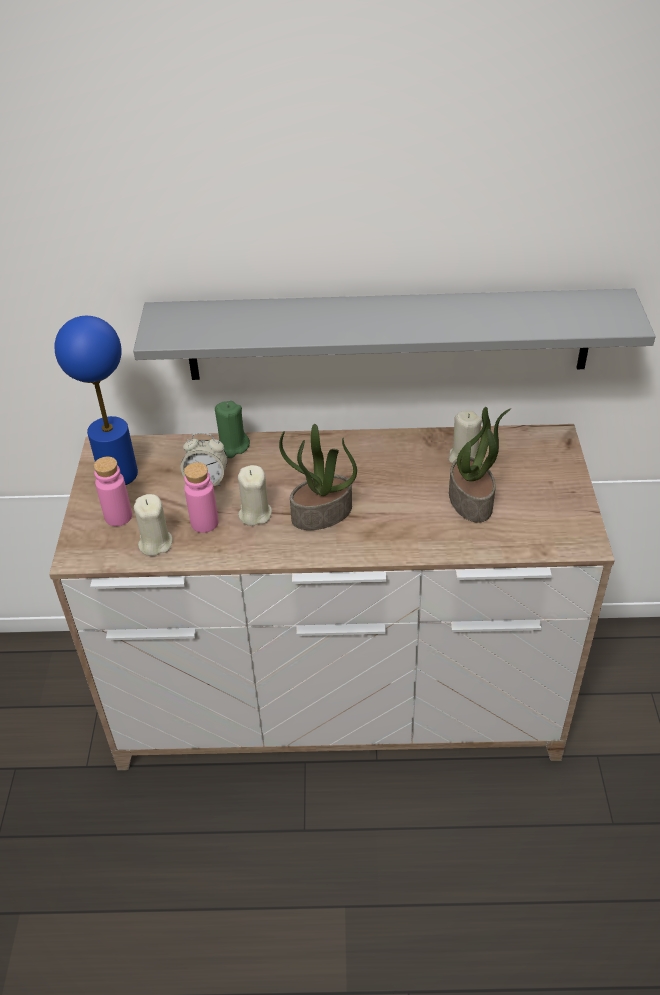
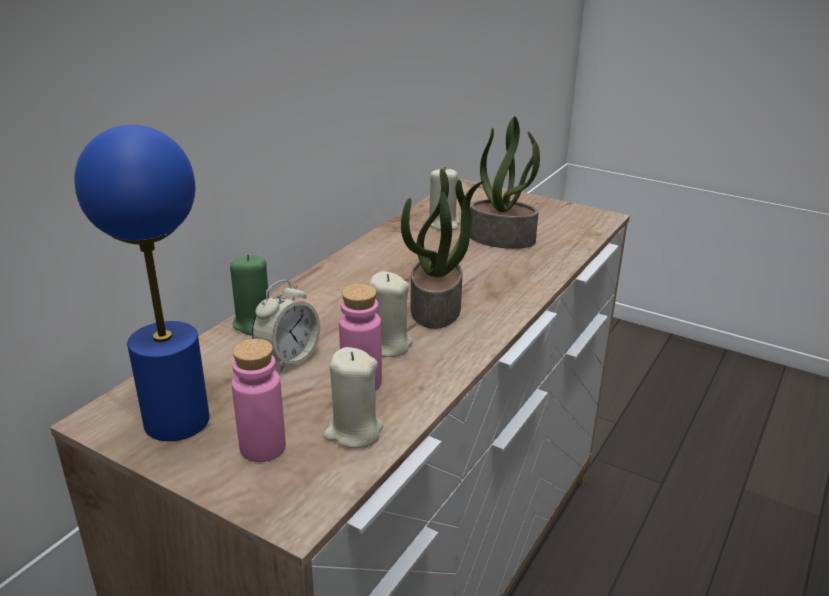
camera: 60 degrees left, 15 degrees down
(388, 335) = (339, 120): grey shelf -> none

